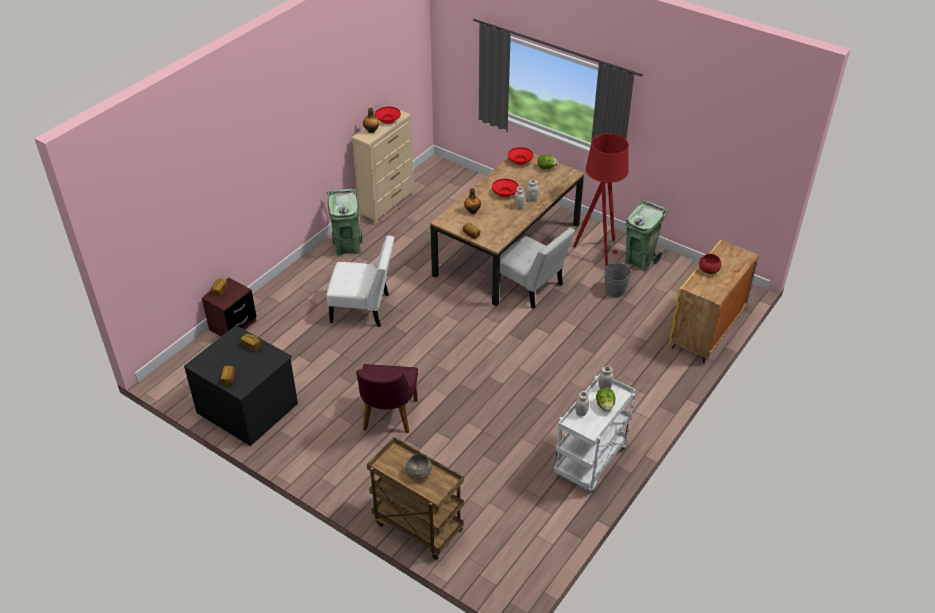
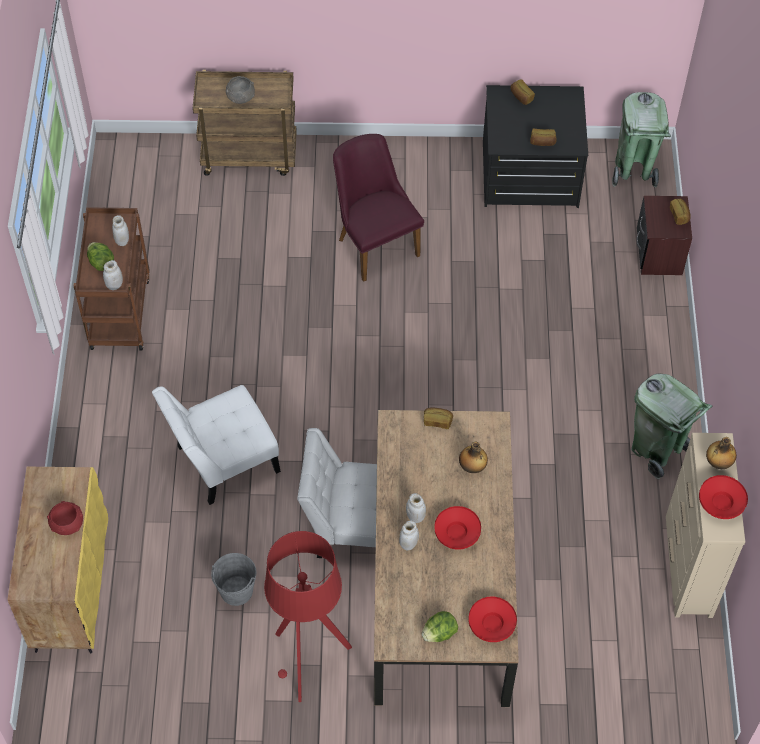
camera: 145 degrees right, 15 degrees up
(364, 309) = (536, 363): white chair -> white chair (222, 461)
(590, 463) = (119, 311): white cart -> brown cart
(640, 260) = (233, 677): green trash can -> green trash can (633, 170)

